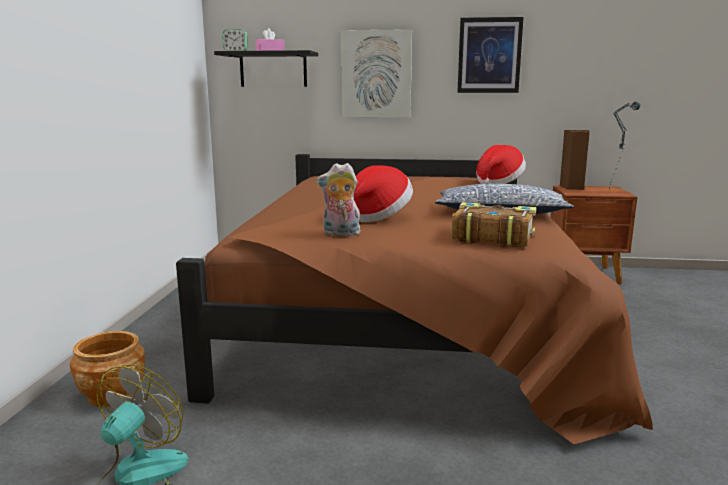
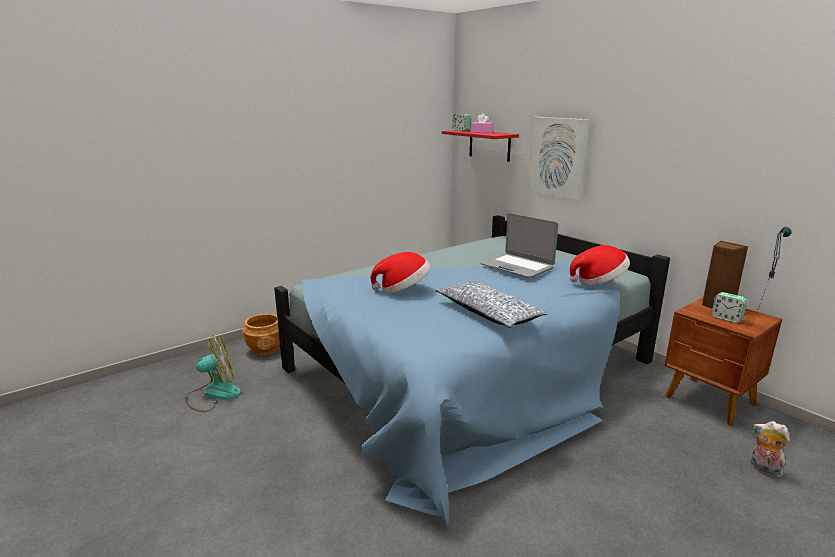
camera: 45 degrees right, 5 degrees up
(273, 69) = (489, 145): black shelf -> red shelf
(340, 234) = (347, 297): plush toy -> plush toy (763, 469)
(407, 319) = (470, 372): brown bed -> blue bed
(414, 185) = (517, 266): none -> laptop
(489, 55) = (656, 150): picture -> none
(491, 237) = (413, 330): book -> none
(598, 192) = (726, 318): none -> alarm clock

